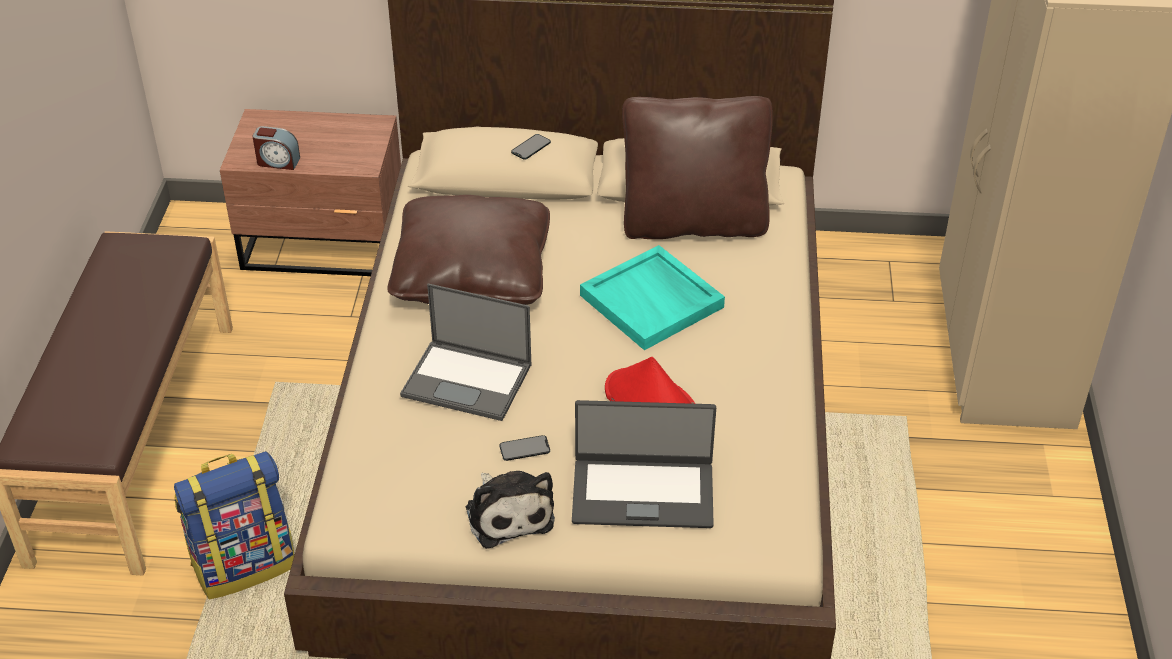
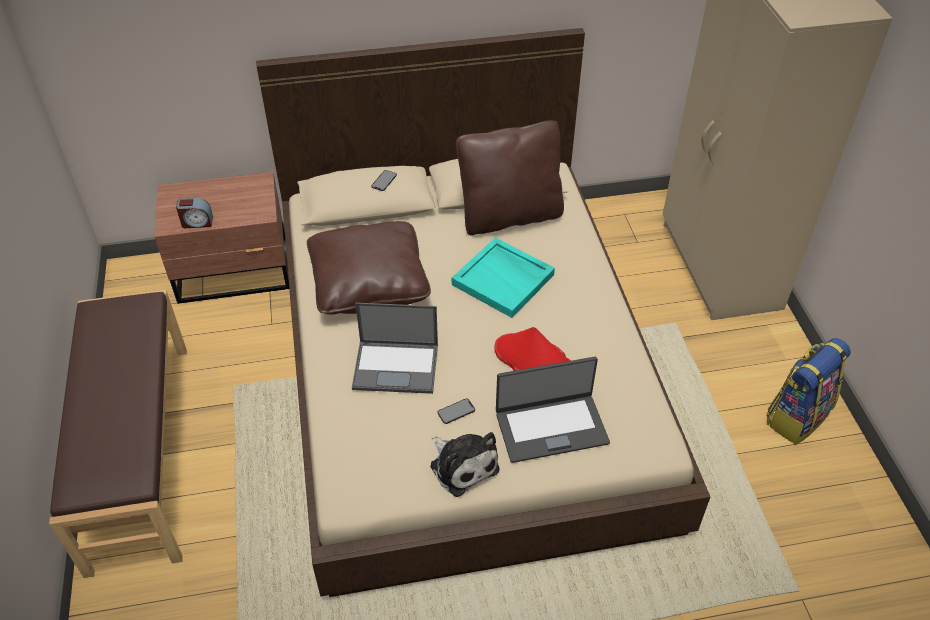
camera: 15 degrees left, 5 degrees up
(245, 564) = (257, 534): backpack -> backpack (797, 416)

